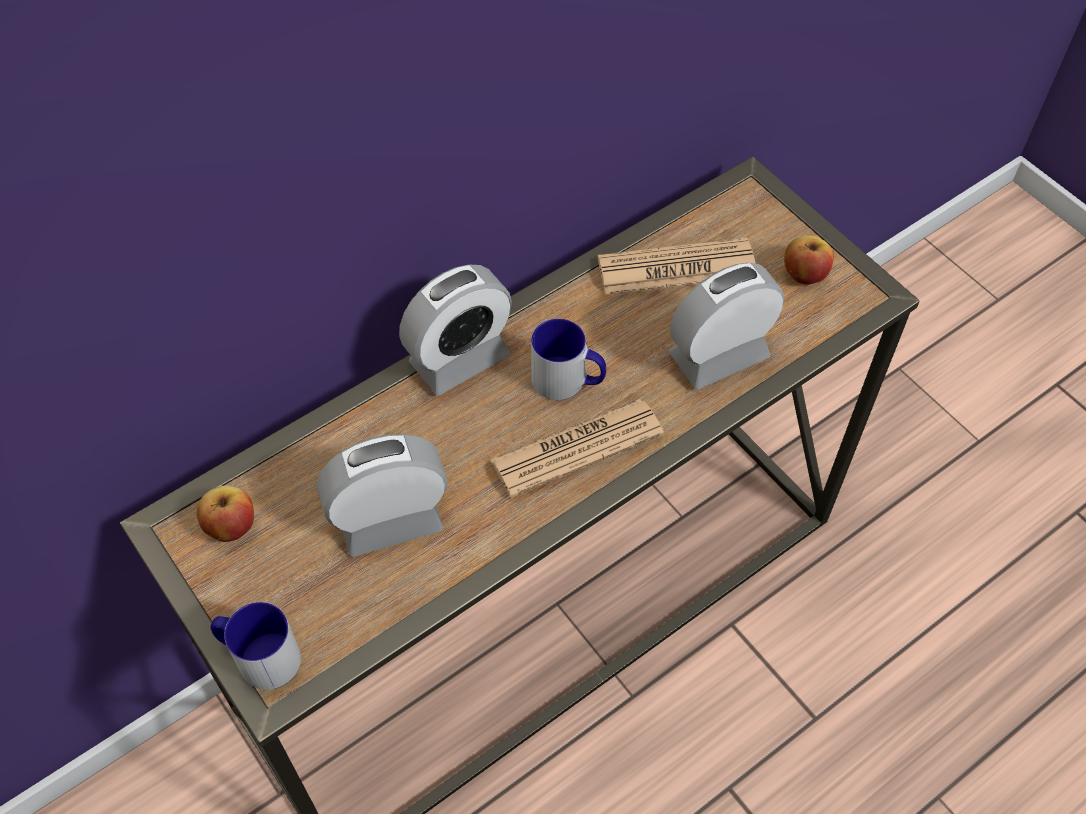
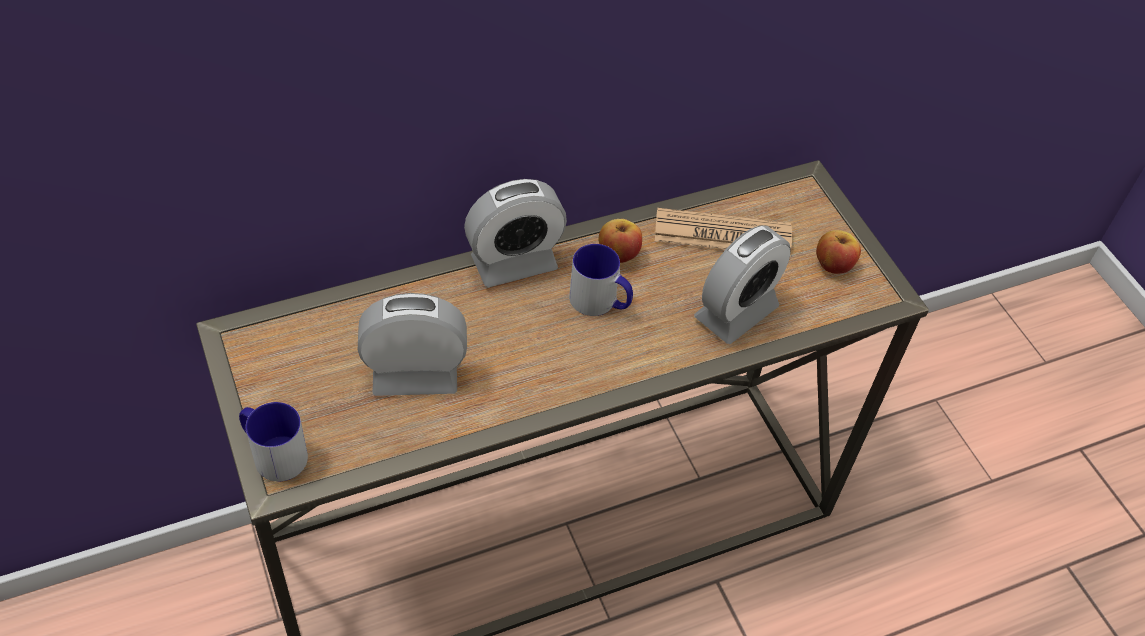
camera: 10 degrees right, 5 degrees down
(231, 526) = (284, 347): apple -> apple (618, 254)
(577, 448) = (590, 356): newspaper -> none
(718, 355) = (736, 312): alarm clock -> alarm clock turned 150 degrees clockwise

